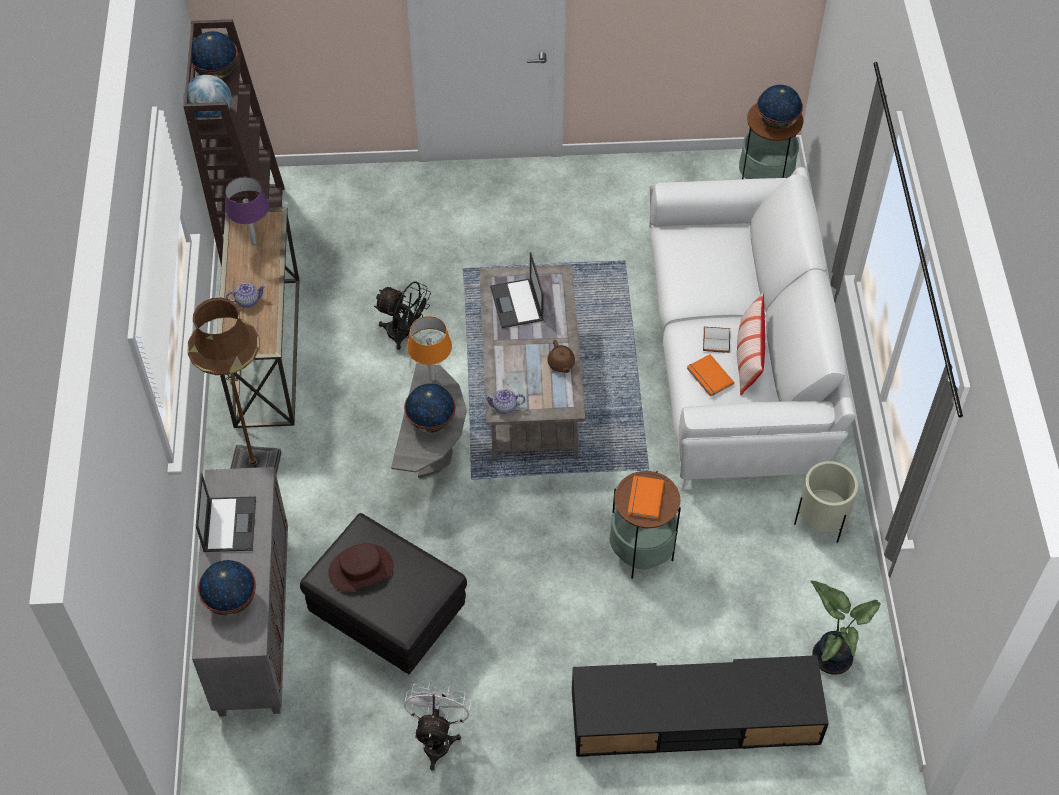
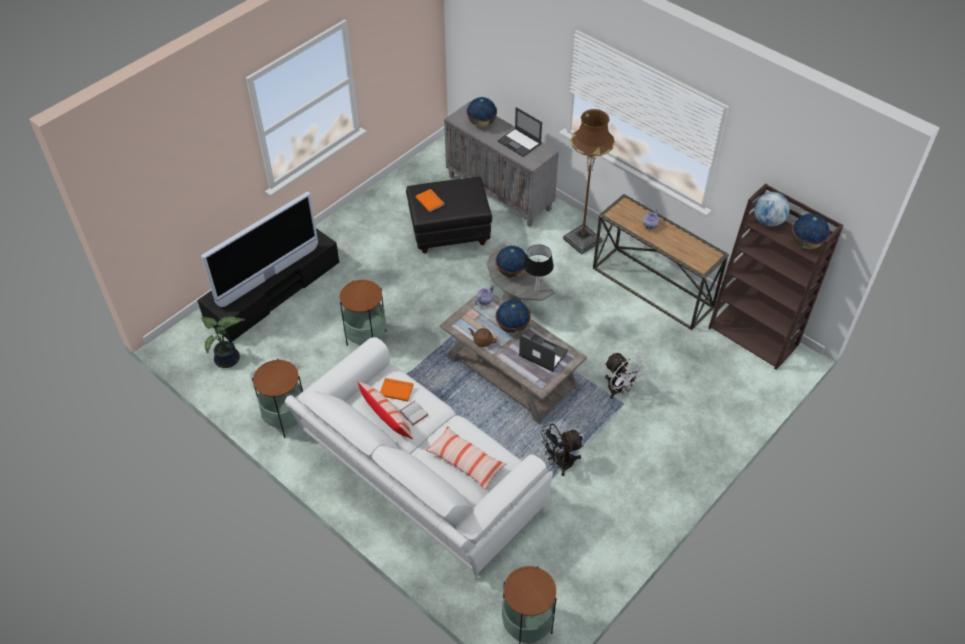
camera: 135 degrees right, 5 degrees down
(254, 242) = (690, 250): purple table lamp -> none
(361, 569) = (460, 194): brown hat -> none
(404, 334) = (603, 346): black fan -> black fan (559, 463)
(431, 378) = (537, 290): orange table lamp -> black table lamp
(437, 738) = (377, 211): white fan -> white fan (619, 390)
(644, 498) = (362, 294): orange book -> orange book (430, 201)
(706, 682) = (269, 277): none -> television
(713, 261) = (466, 462): none -> pillow
(776, 122) = (525, 587): globe -> globe (512, 327)
(820, 523) = (286, 418): beige planter -> side table

